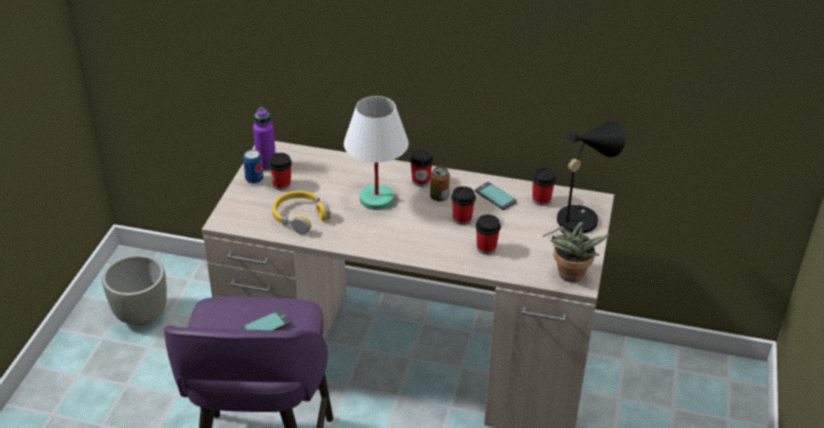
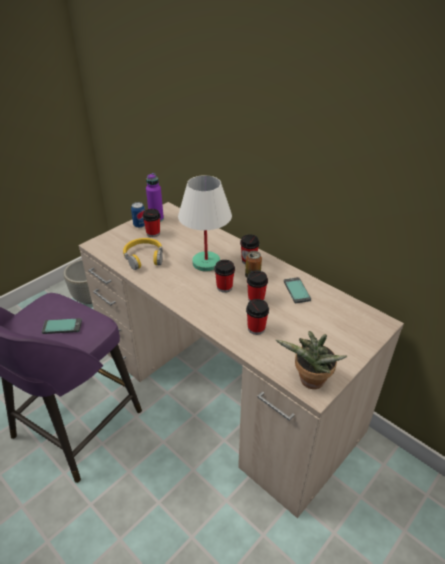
camera: 30 degrees right, 0 degrees up
(541, 200) = (333, 306): cup -> cup (224, 287)
(581, 217) = (358, 332): black table lamp -> none

